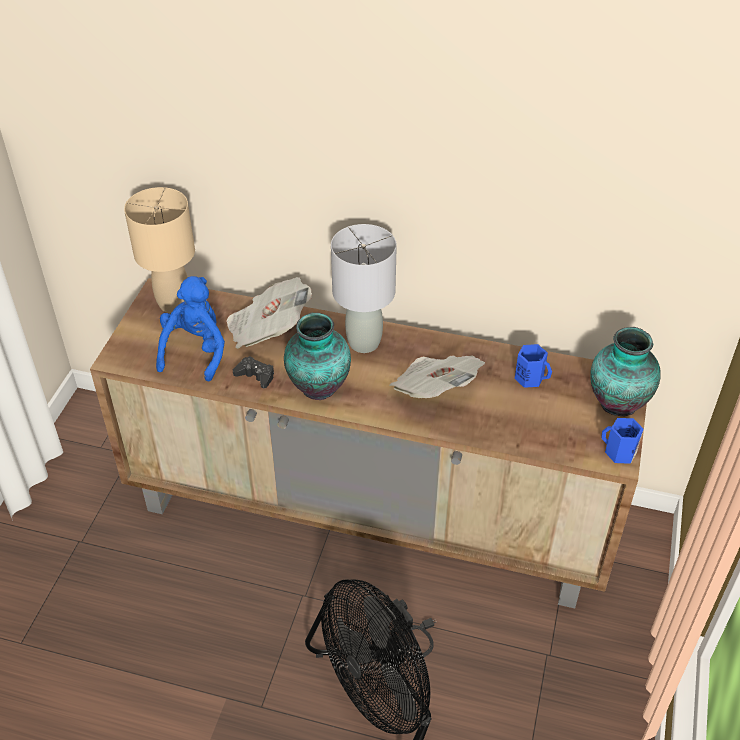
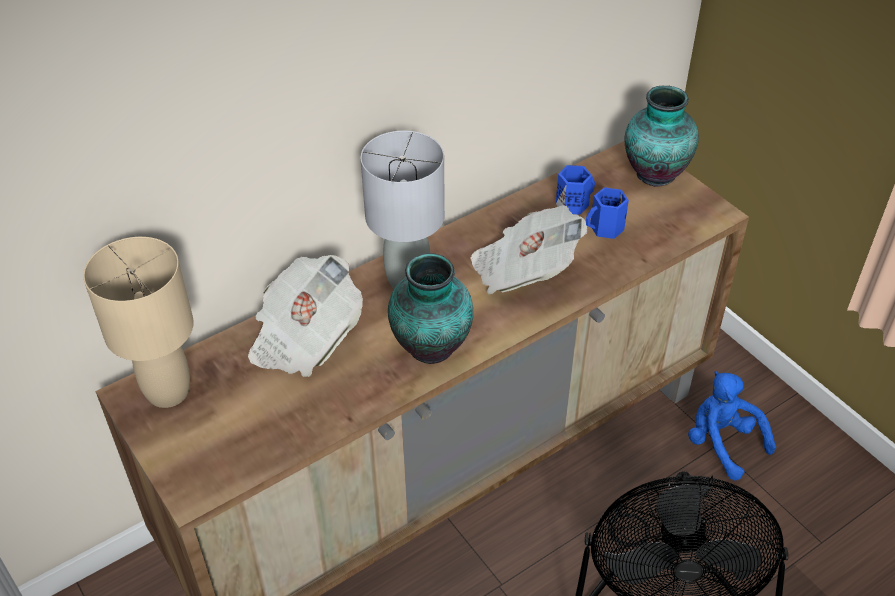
camera: 50 degrees left, 0 degrees up
(195, 351) = (266, 415): blue plush toy -> blue plush toy (722, 443)
(255, 375) = (360, 386): black game controller -> none
(619, 452) = (710, 208): blue mug -> blue mug (606, 229)

